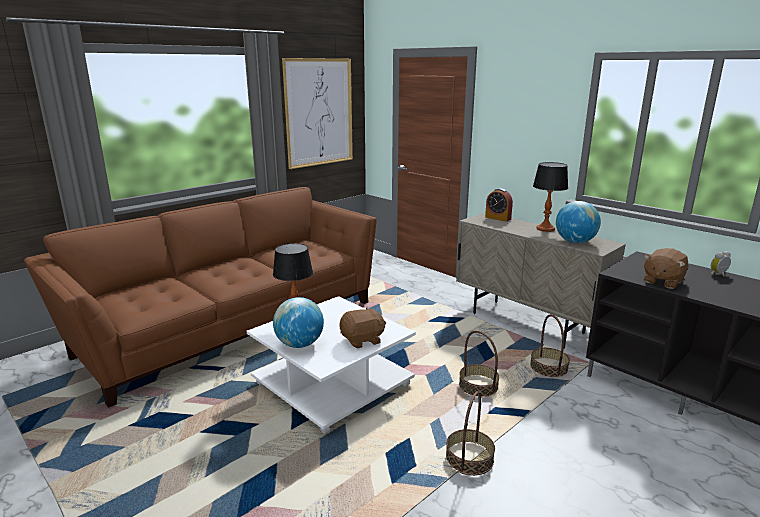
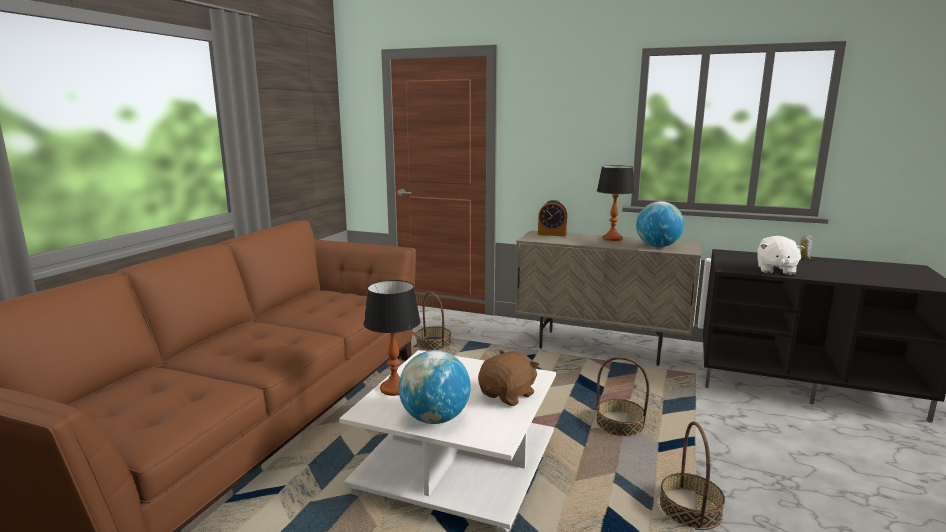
camera: 25 degrees left, 5 degrees down
(319, 112) = (295, 126): picture -> none
(549, 368) = (665, 388): basket -> basket (433, 344)
(662, 281) = (775, 270): brown plush toy -> white plush toy

